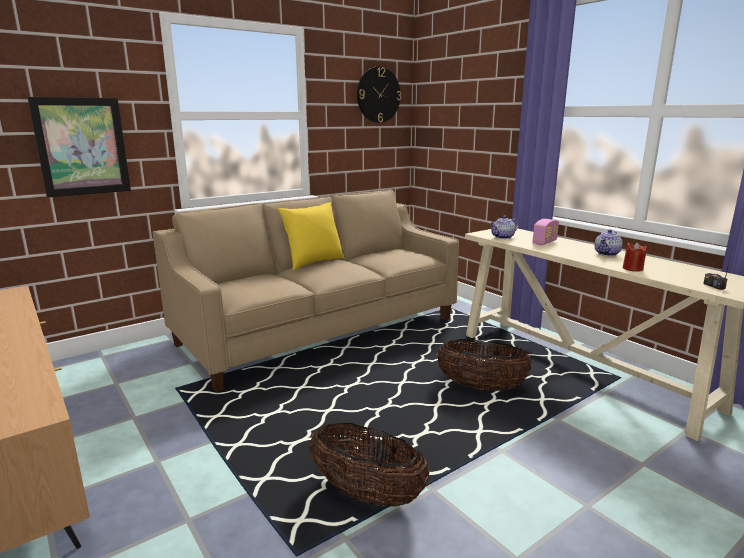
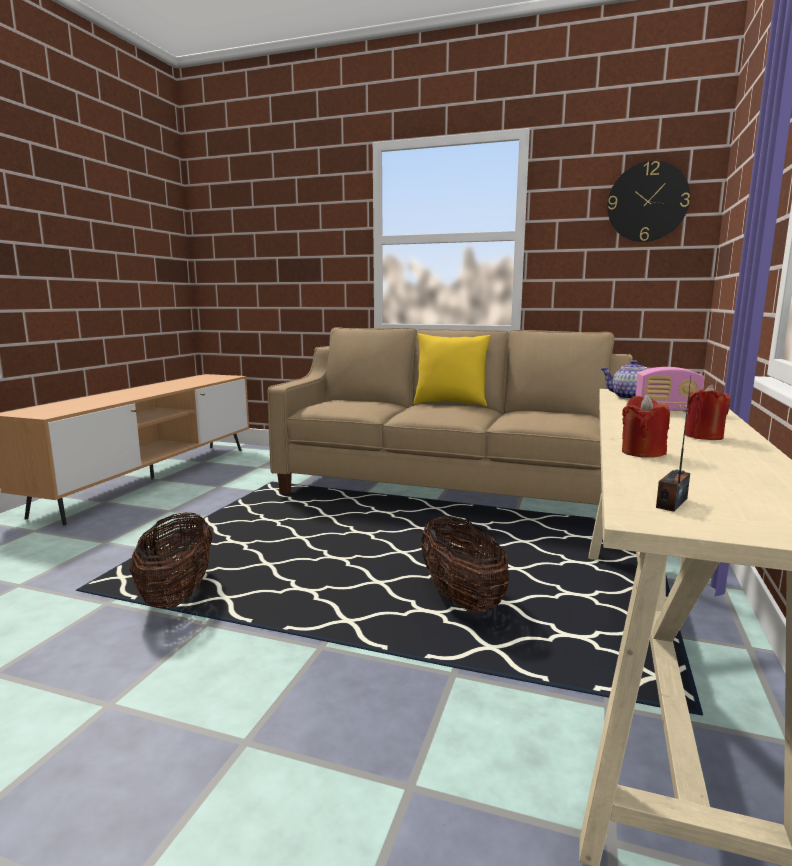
camera: 55 degrees right, 5 degrees down
(82, 146) = (302, 269): picture -> none
(607, 254) = (703, 436): teapot -> red candle

